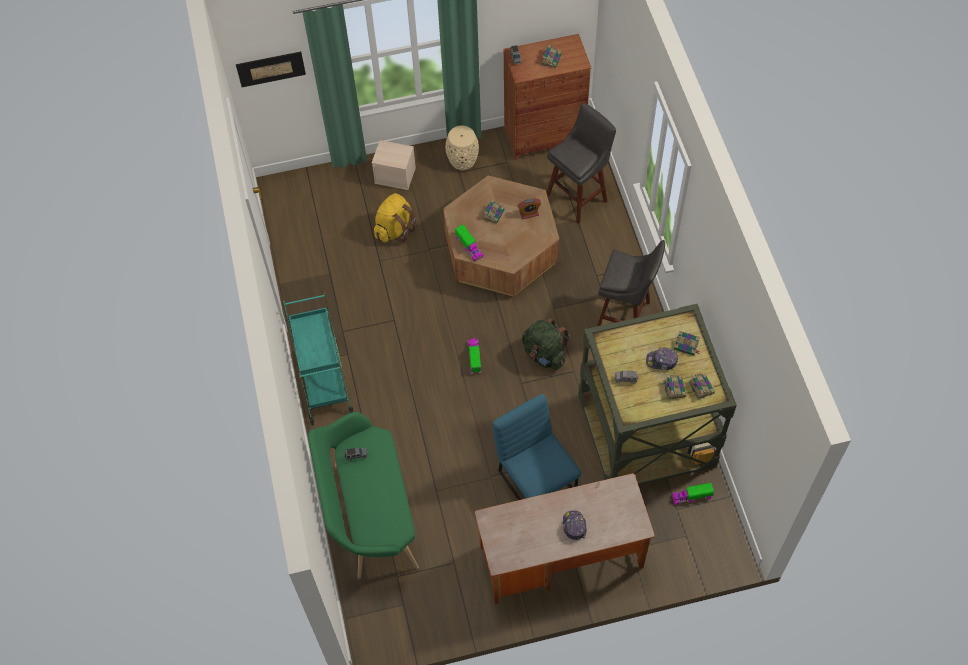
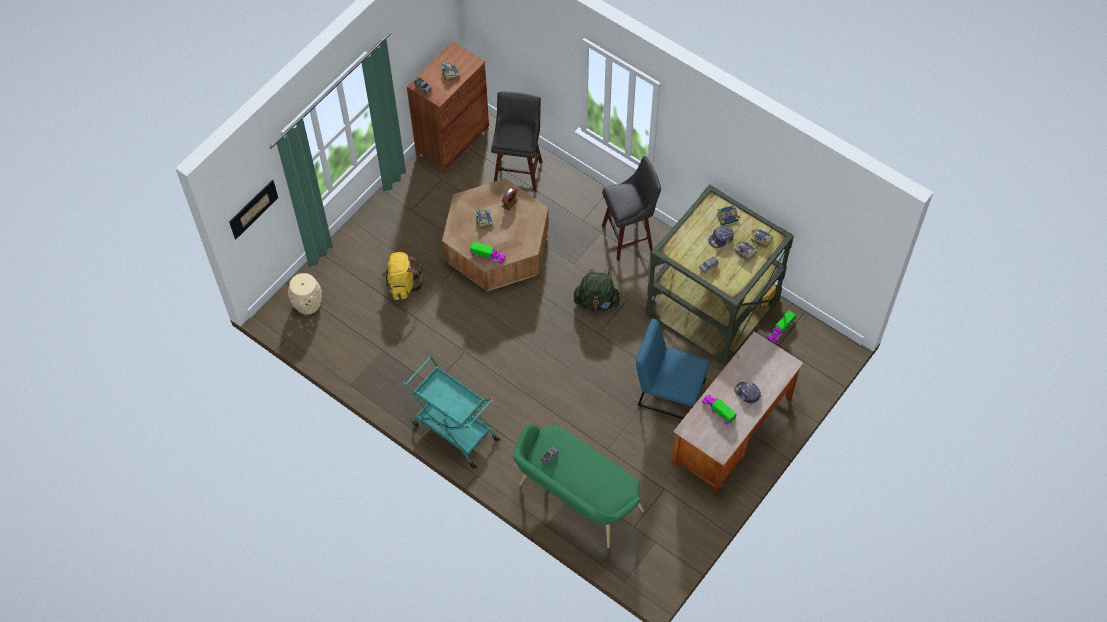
camera: 40 degrees left, 0 degrees up
(395, 175) = (364, 243): beige storage box -> none
(462, 160) = (406, 199): beige stool -> beige stool (308, 304)
(474, 358) = (549, 338): toy truck -> toy truck (718, 411)

